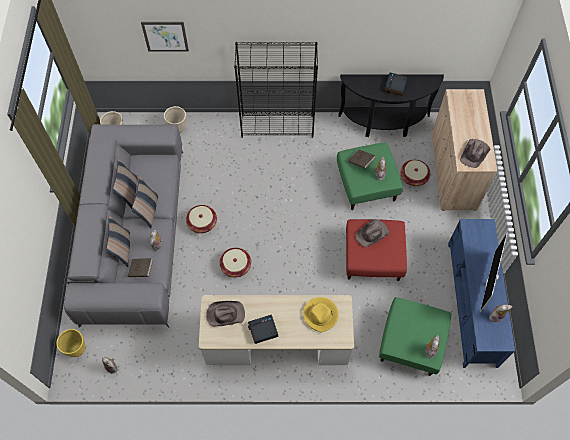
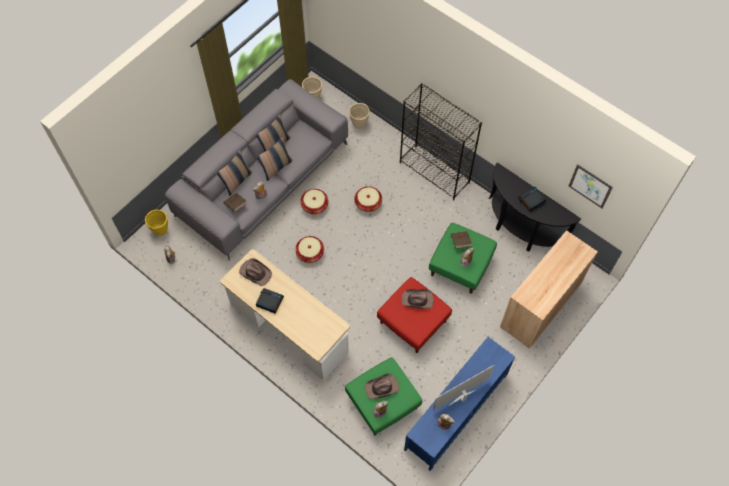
camera: 40 degrees right, 0 degrees up
(165, 36) = (374, 46): picture -> picture (590, 186)
(320, 315) = (317, 322): yellow hat -> none
(413, 177) = (503, 287): basket -> basket (368, 203)
(475, 154) = (538, 294): brown hat -> brown hat (382, 387)

